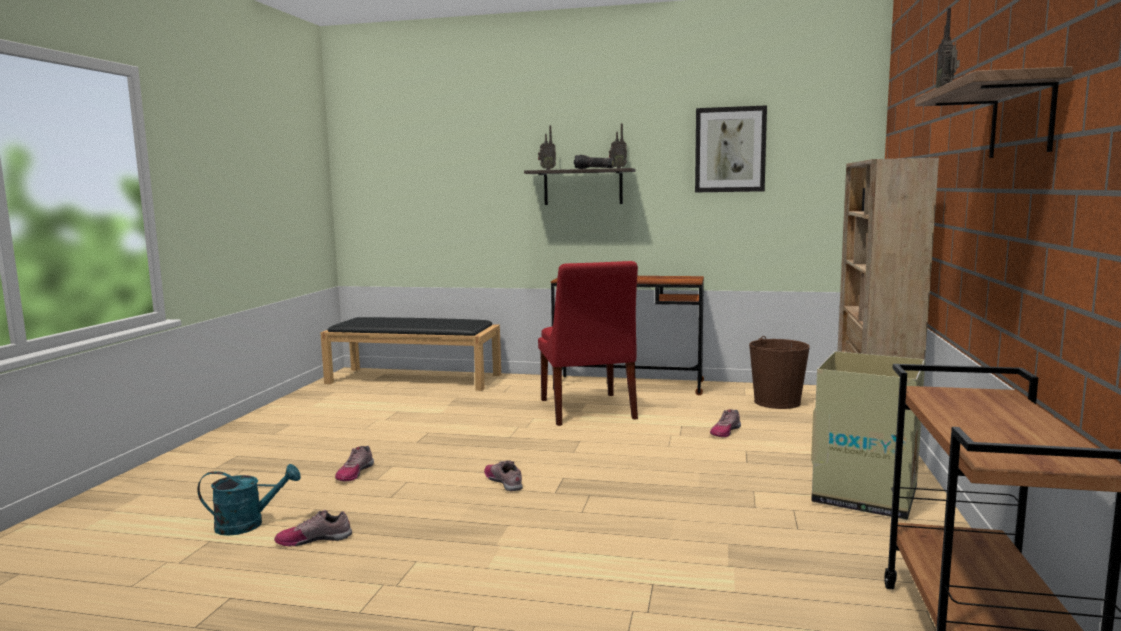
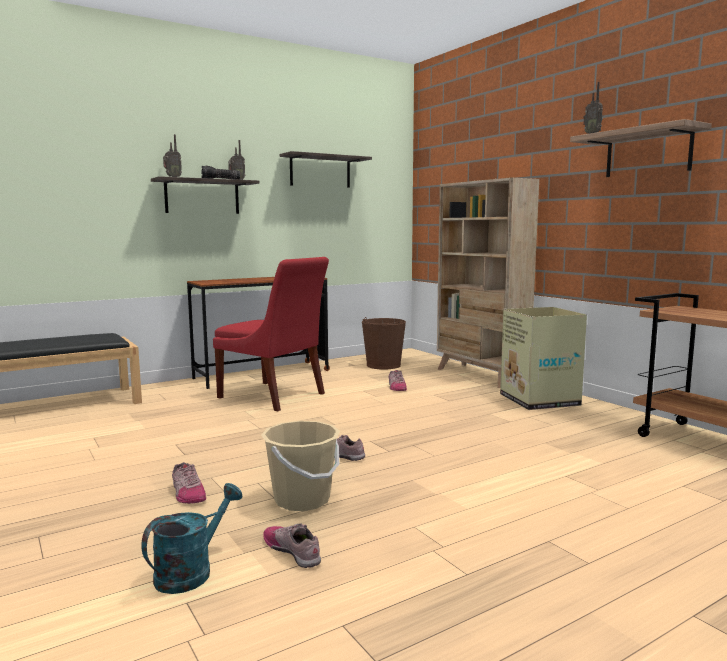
camera: 45 degrees left, 0 degrees up
(314, 539) = (293, 551): shoe -> shoe turned 105 degrees clockwise
(401, 506) = (302, 500): none -> beige bucket
(730, 150) = (320, 171): picture -> shelf

